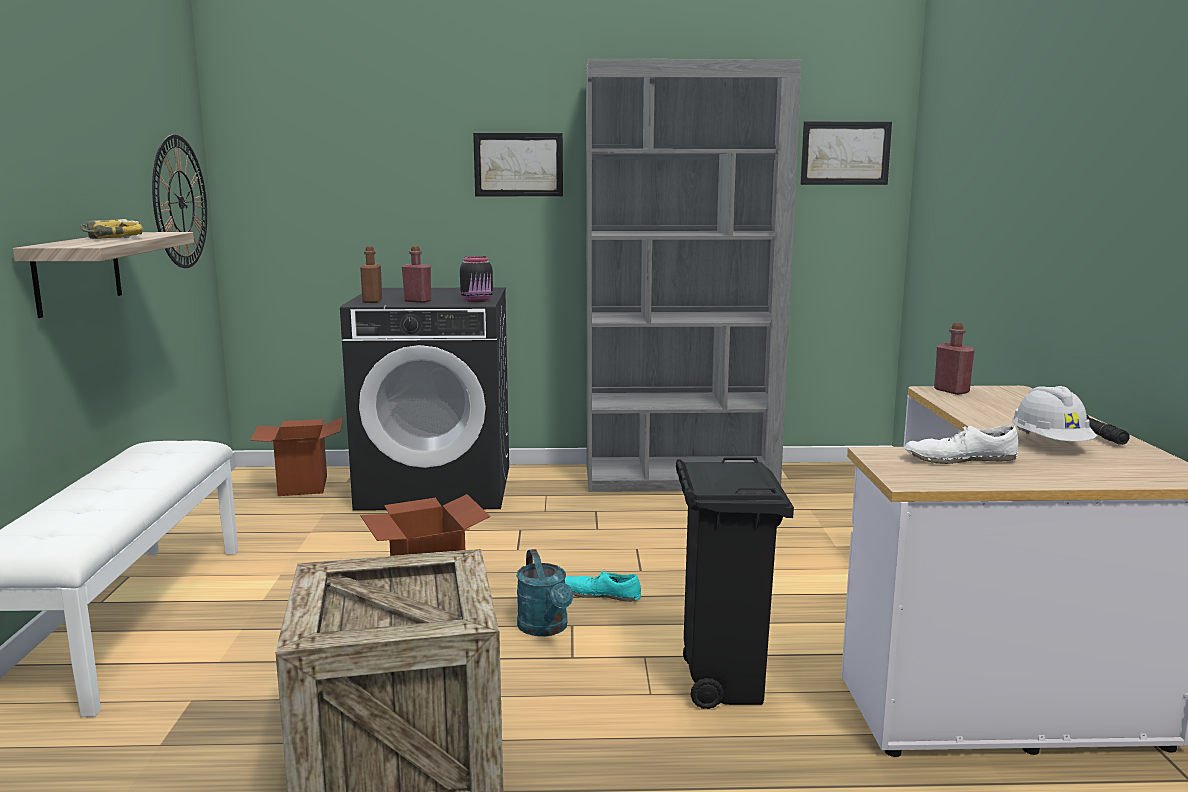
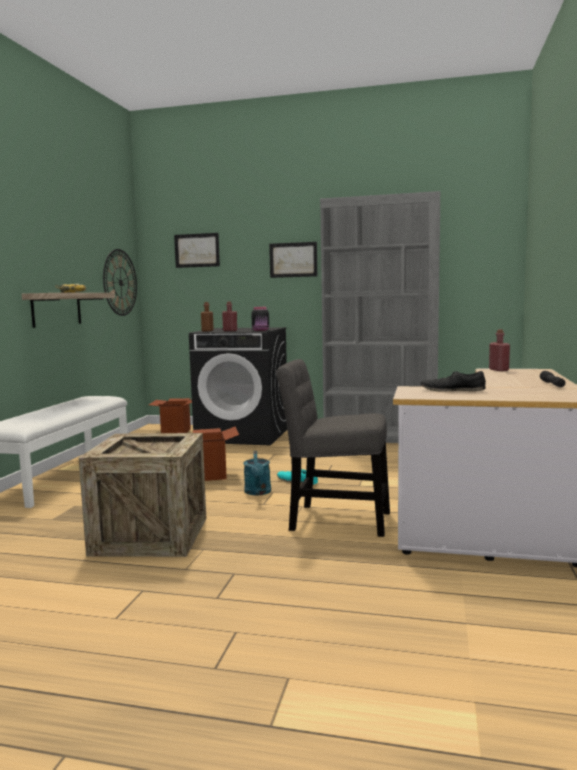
camera: 15 degrees right, 5 degrees down
(723, 685) = (334, 520): black trash can -> grey chair
(845, 153) = (482, 246): picture -> picture (197, 250)
(959, 459) = (452, 390): white shoe -> black shoe
(1050, 444) = (517, 387): white hard hat -> none

